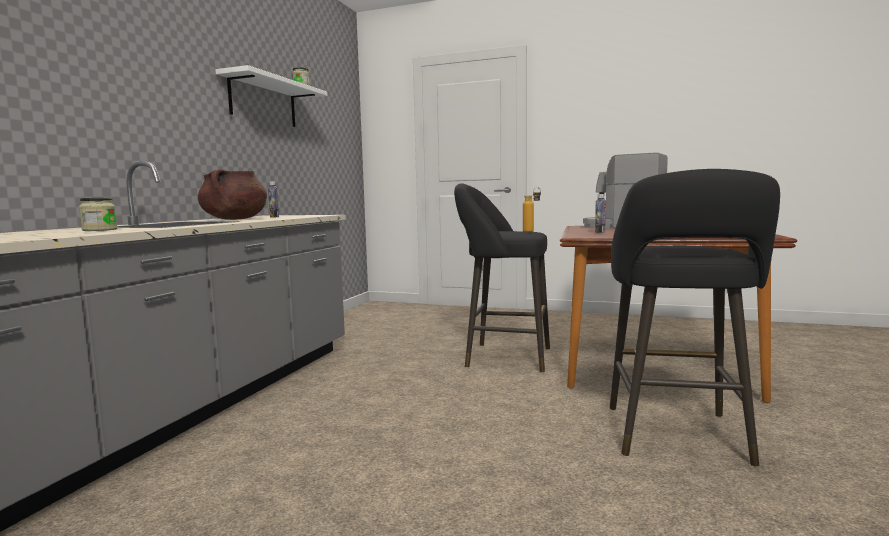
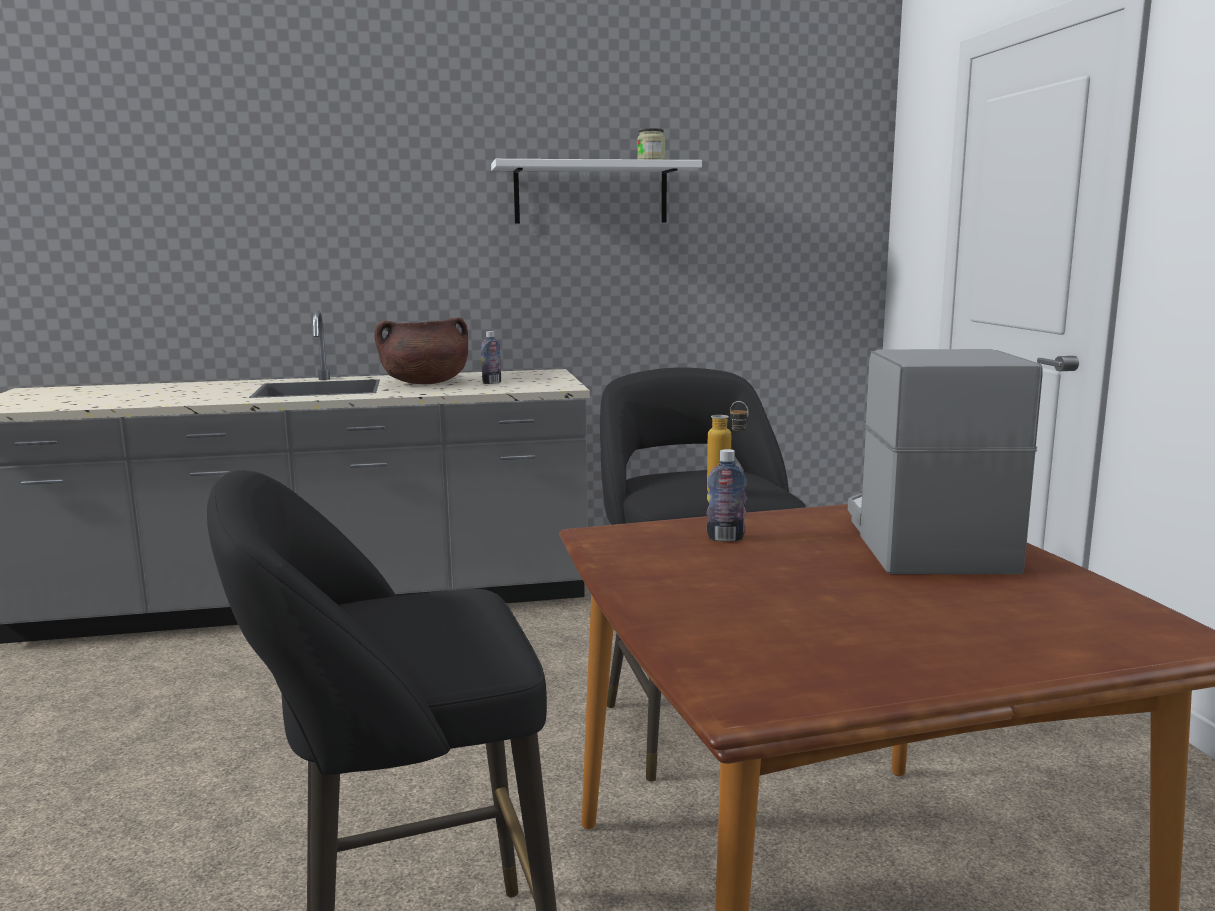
camera: 60 degrees right, 5 degrees up
(99, 230) = (207, 393): jar -> none

